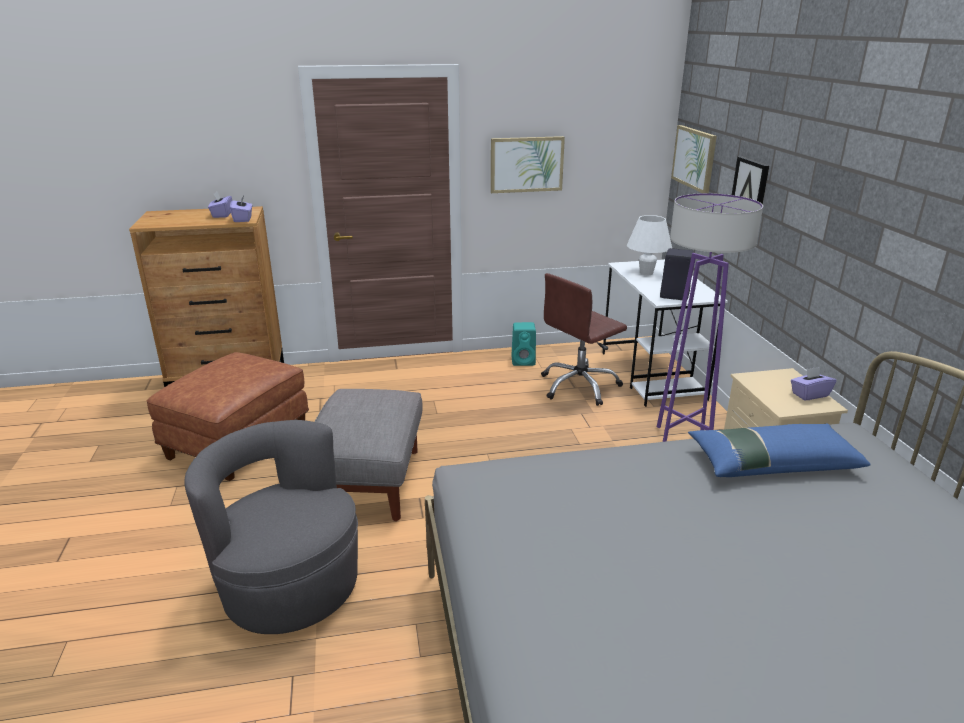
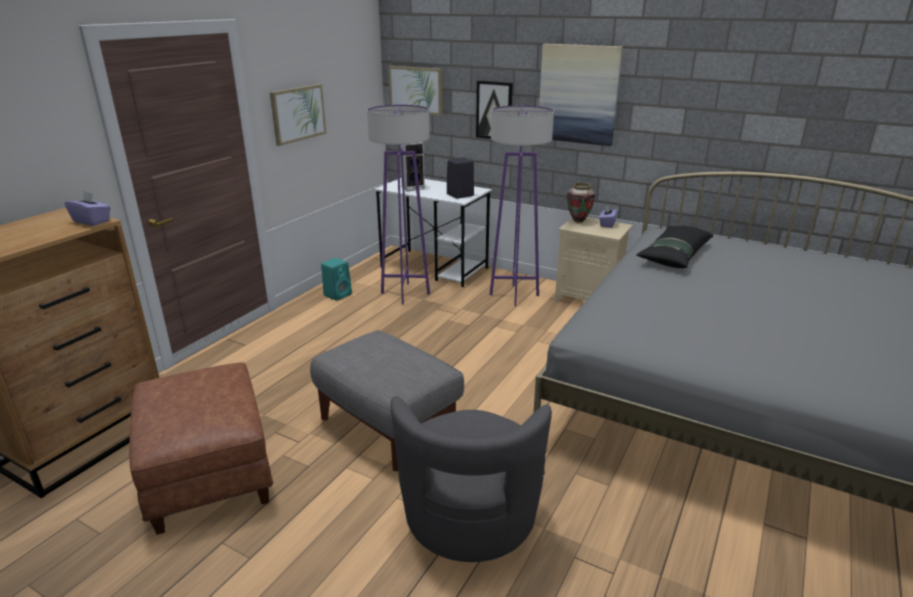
camera: 50 degrees left, 0 degrees up
(222, 215) = (45, 225): purple tissue box -> none
(290, 586) = (469, 519): grey armchair -> grey armchair turned 75 degrees counterclockwise
(579, 386) = (405, 293): brown office chair -> purple floor lamp
(646, 273) = (413, 187): white table lamp -> speaker
(771, 462) = (674, 255): blue pillow -> black pillow
(778, 376) = (578, 221): none -> vase
(826, 196) = (578, 94): none -> picture

